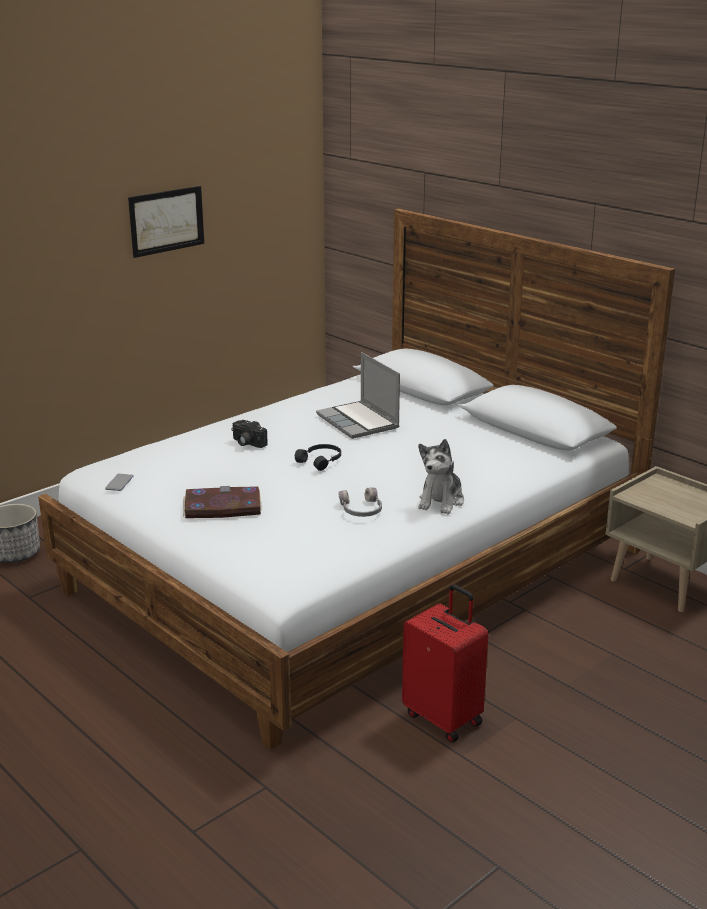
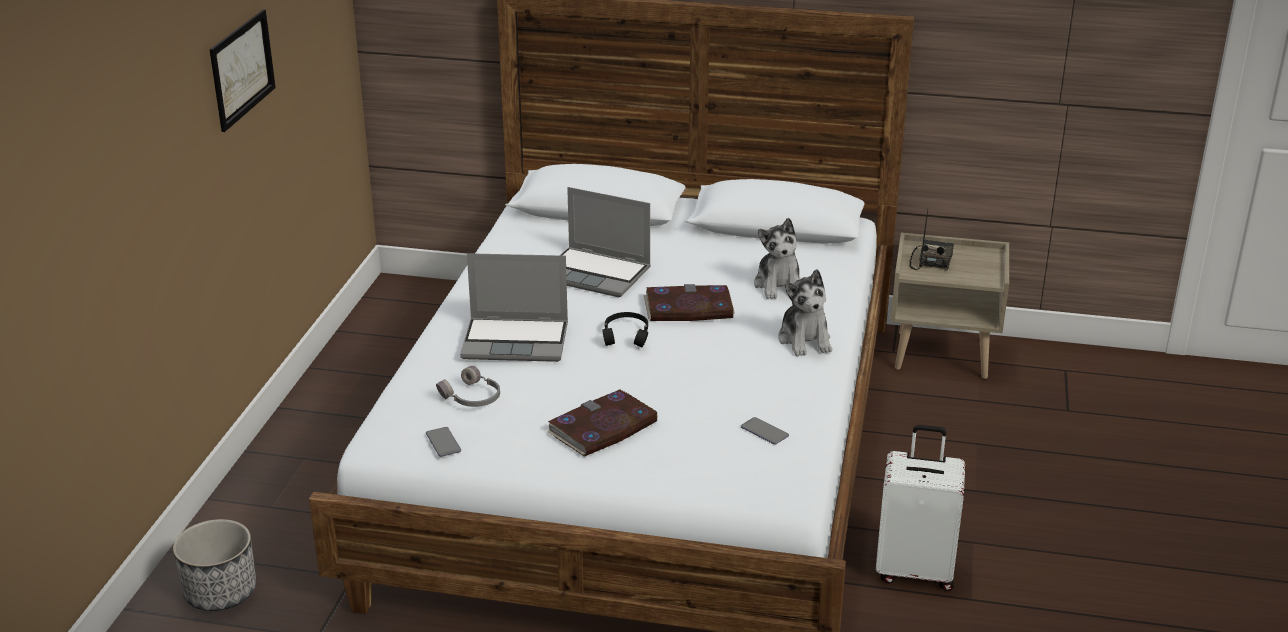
camera: 35 degrees left, 5 degrees up
(246, 443) = (517, 341): camera -> laptop
(322, 545) = (764, 432): none -> phone
(360, 510) = (745, 378): grey headphones -> grey headphones (471, 398)
(388, 458) = (688, 308): none -> book
(444, 718) = (915, 570): red suitcase -> white suitcase
(476, 464) = (779, 285): none -> plush toy
(657, 492) = (931, 261): none -> radio

